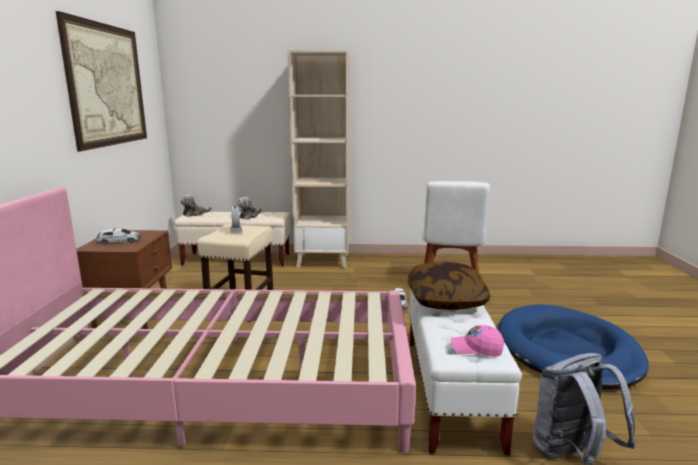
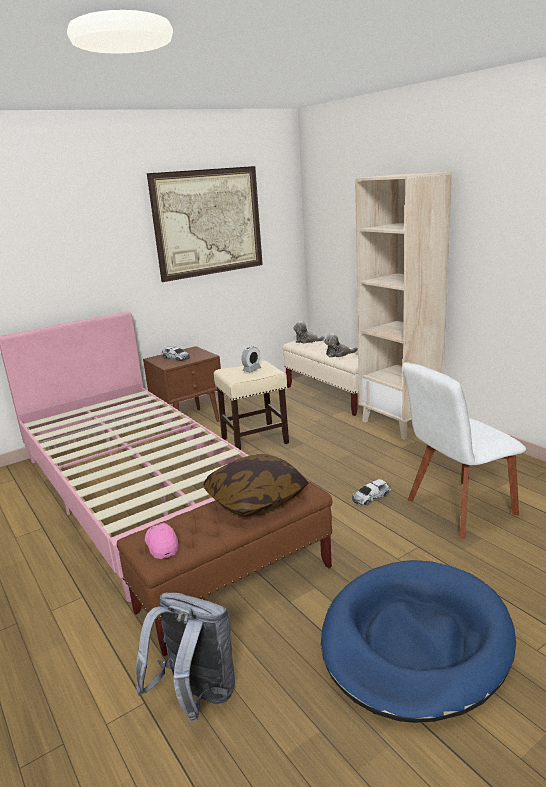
camera: 55 degrees right, 5 degrees up
(450, 390) = (236, 589): white bench -> brown bench

